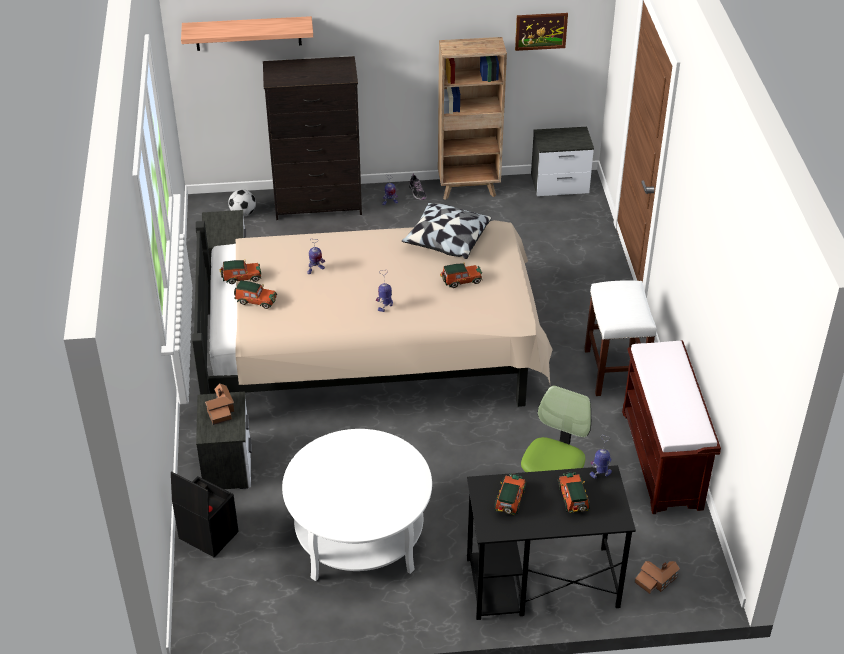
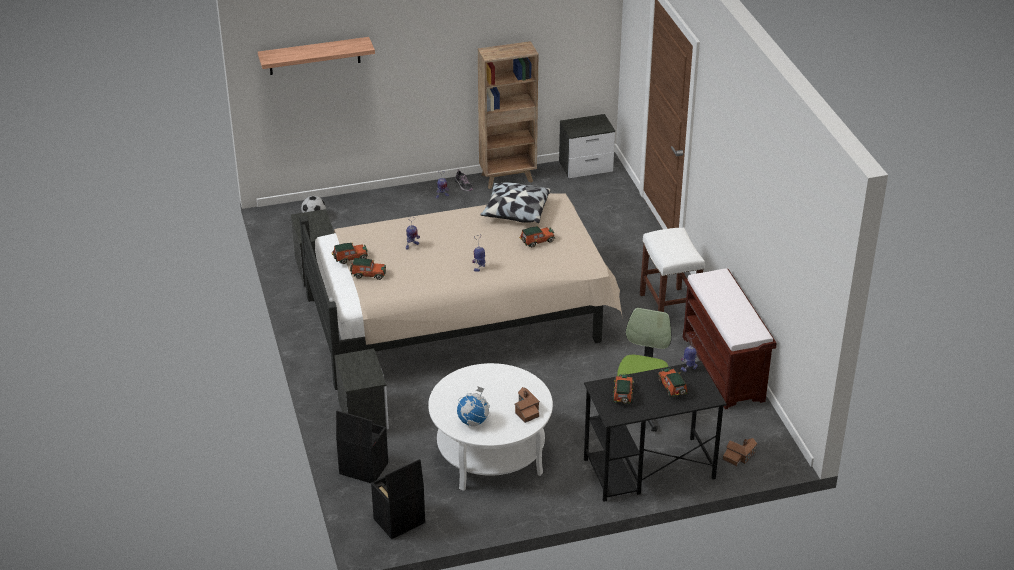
camera: 10 degrees left, 5 degrees down
(220, 410) = (358, 364): toy house -> toy house (526, 410)
(229, 612) = (399, 521): none -> black storage box
(319, 204) = (379, 203): black dresser -> none
(330, 505) = (473, 421): none -> globe
(541, 31) = (562, 33): picture -> none

